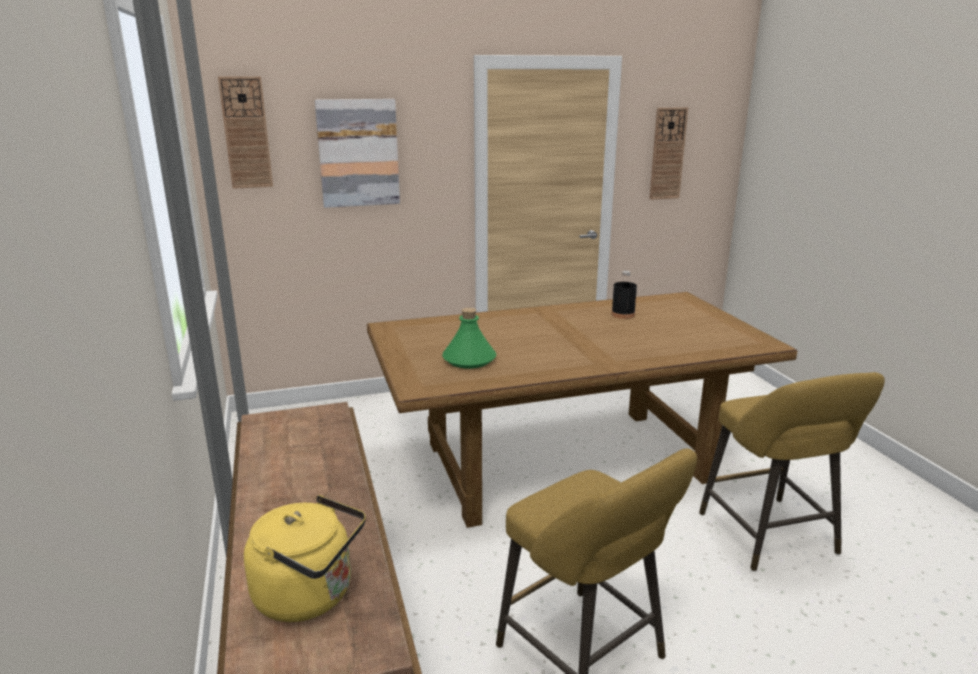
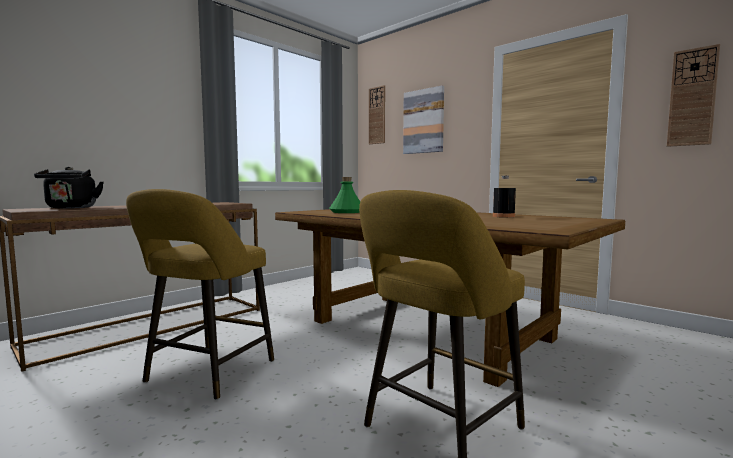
camera: 60 degrees right, 15 degrees down
(310, 595) = (71, 208): yellow kettle -> black kettle

